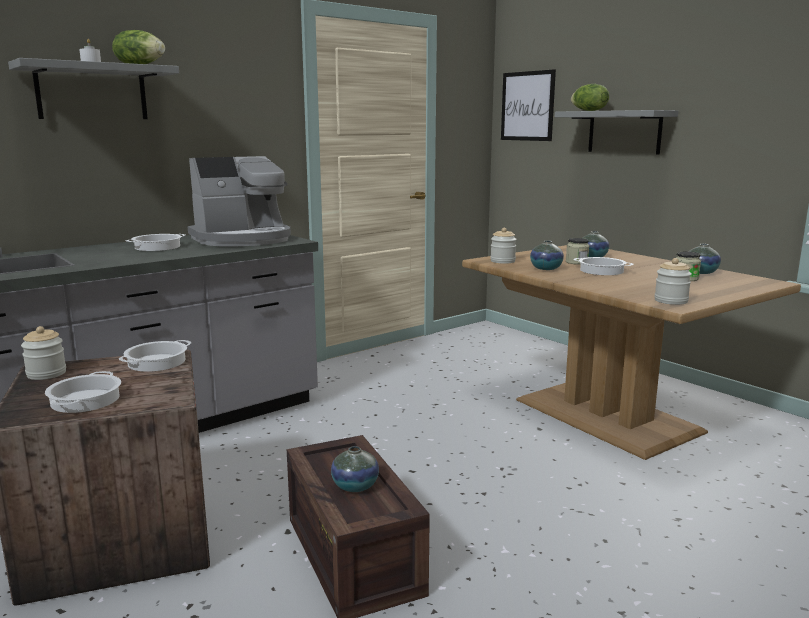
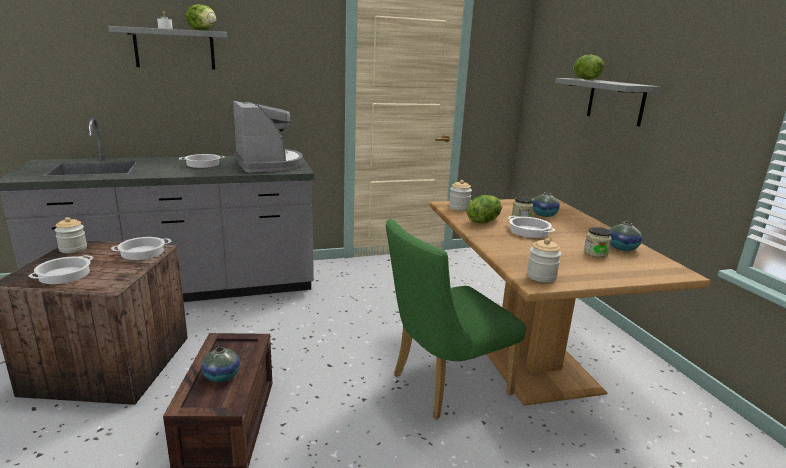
camera: 20 degrees right, 5 degrees up
(243, 239) = (268, 164): coffee machine -> coffee machine turned 105 degrees counterclockwise
(527, 106) = (550, 69): picture -> none
(546, 269) = (483, 221): vase -> lettuce
(553, 462) = (443, 386): none -> green chair

